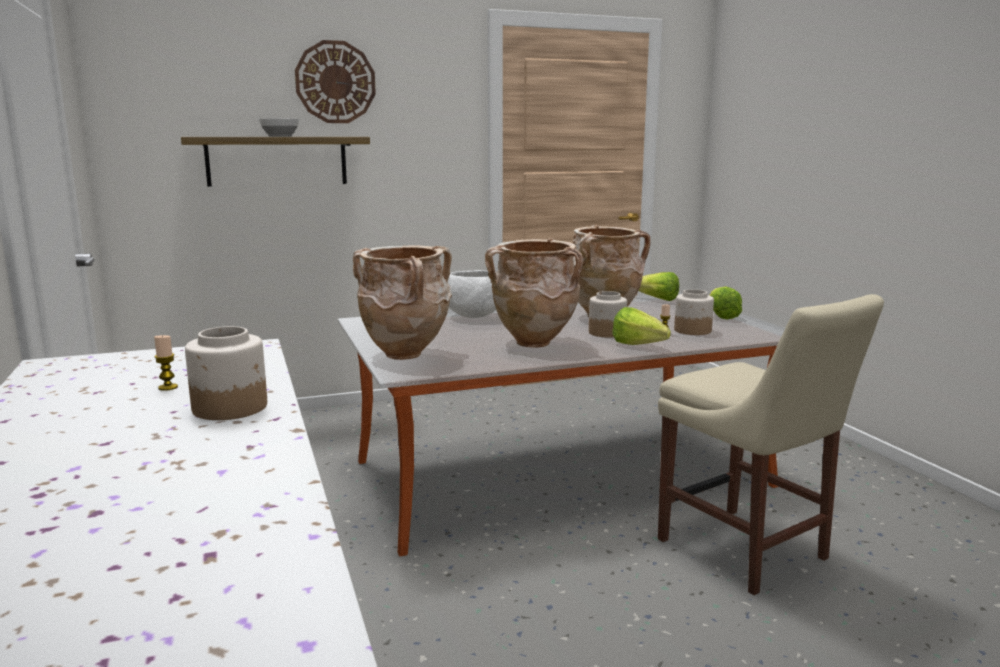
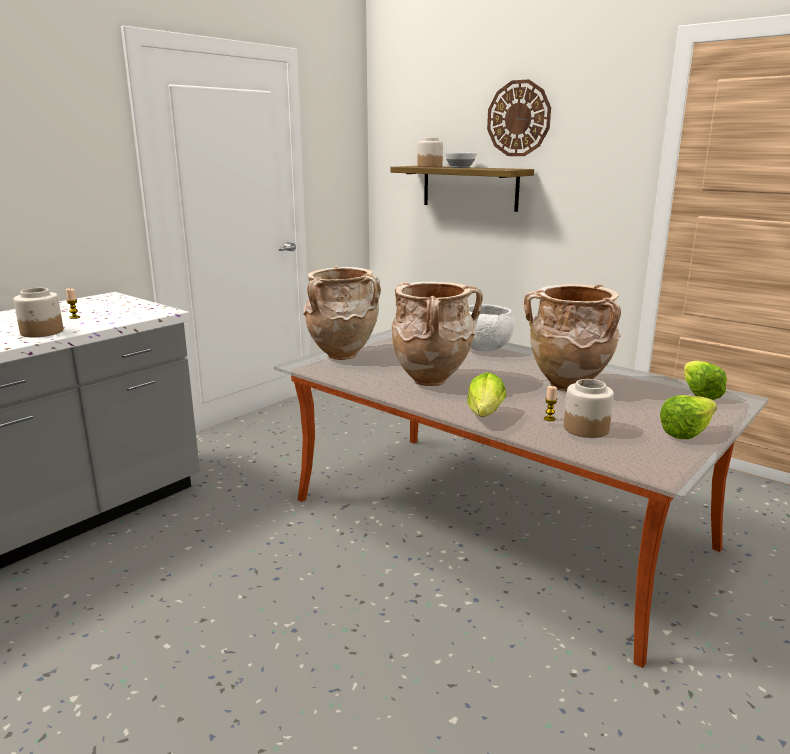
camera: 60 degrees right, 5 degrees up
(606, 332) = (510, 397): jar -> jar (430, 166)
(747, 552) = (453, 670): beige chair -> none

